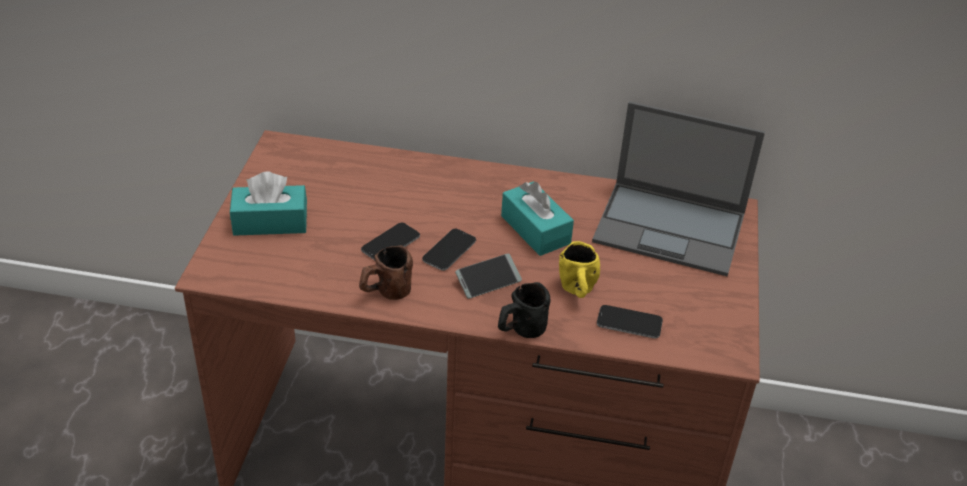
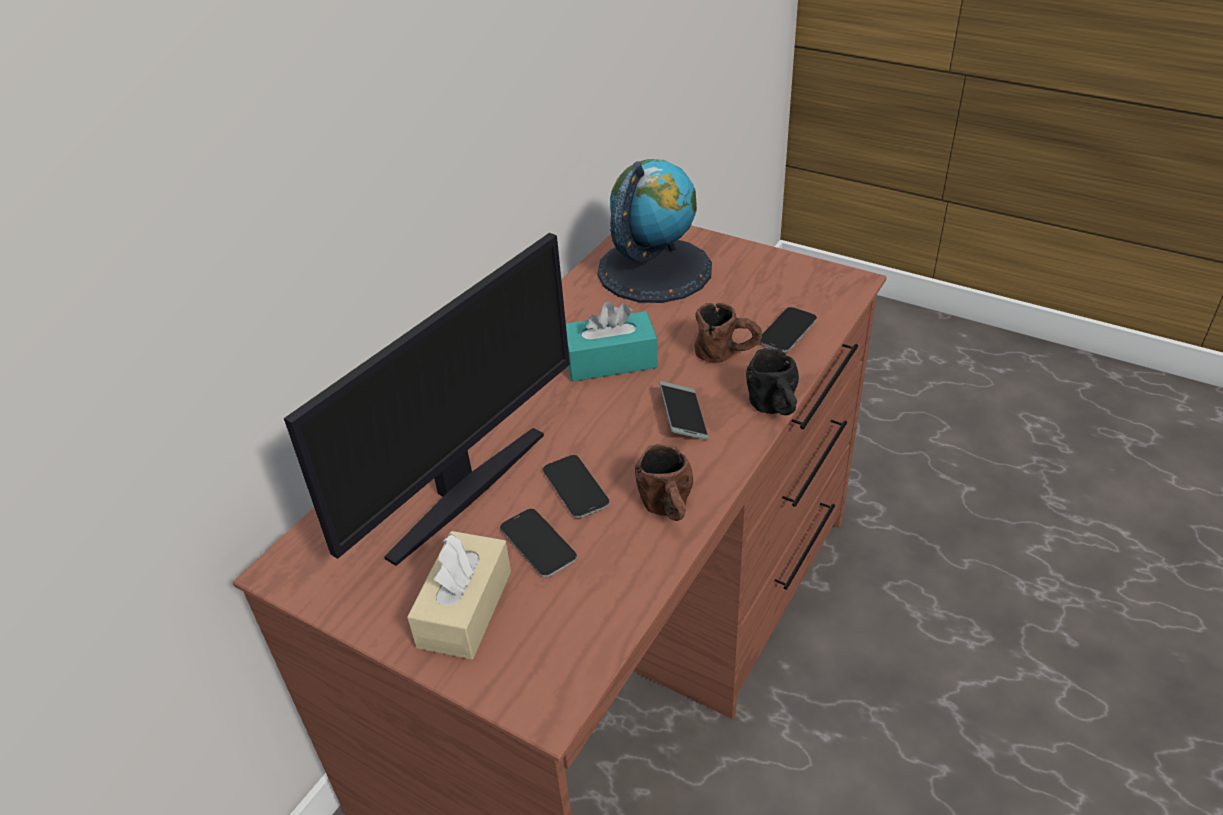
camera: 65 degrees left, 0 degrees up
(270, 222) = (465, 608): turquoise tissue box -> beige tissue box
(368, 194) = (463, 490): none -> monitor
(449, 250) = (614, 437): phone -> phone (538, 544)
(578, 292) = (727, 354): yellow mug -> brown mug
(671, 228) = (654, 269): laptop -> globe

